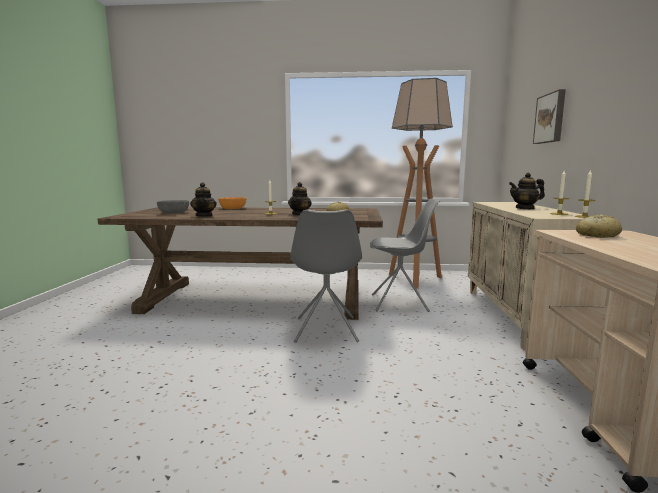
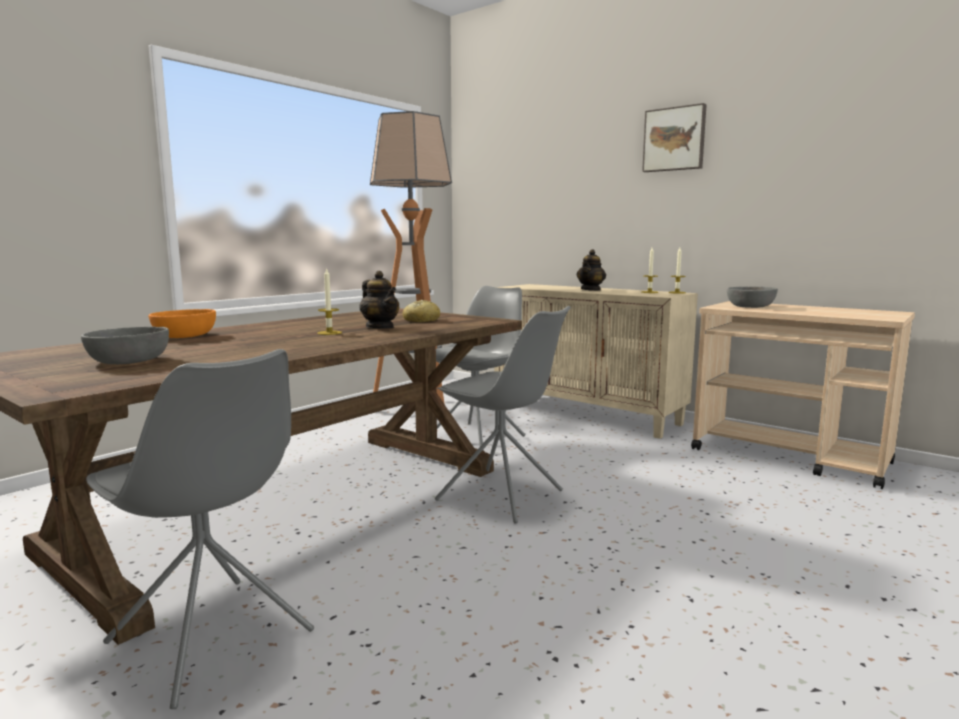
camera: 55 degrees left, 0 degrees up
(142, 323) = (212, 639): none -> grey chair
(204, 216) = (255, 354): teapot -> none
(551, 118) = (570, 187): picture -> picture (674, 139)
(597, 235) = (750, 306): bread -> grey bowl

